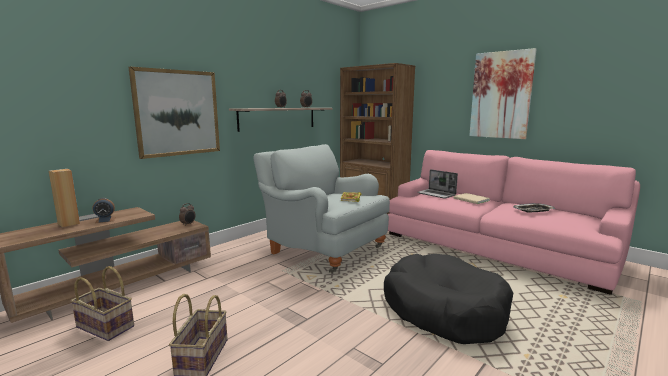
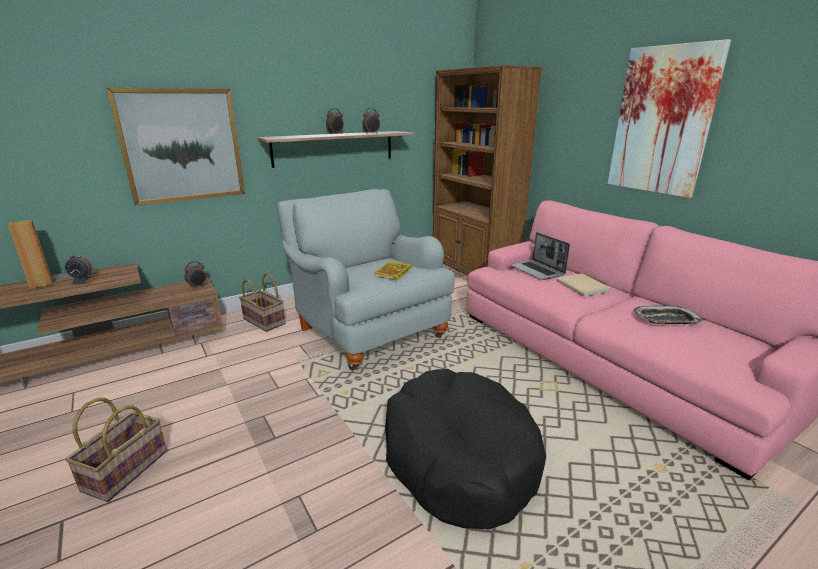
camera: 15 degrees right, 10 degrees up
(106, 326) = (65, 407): basket -> basket (265, 321)

